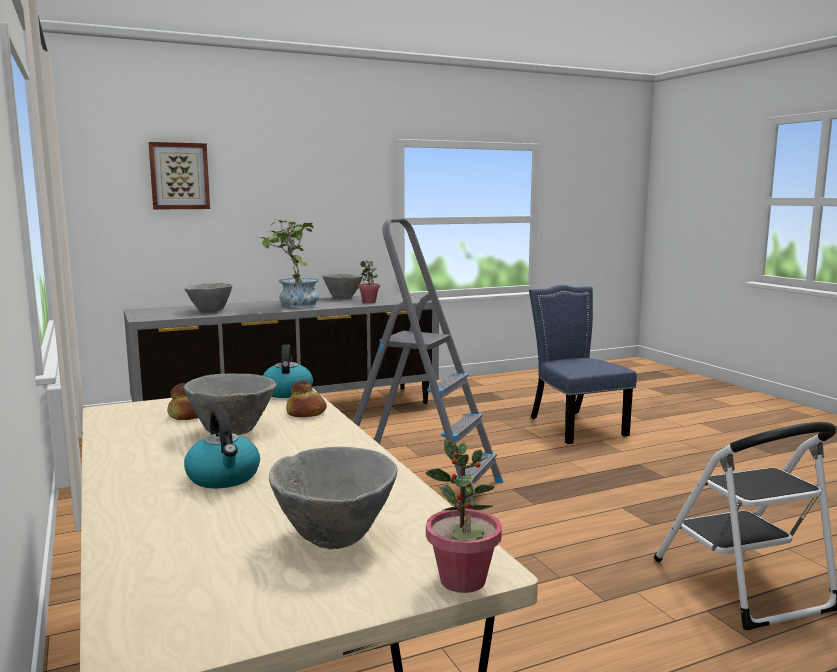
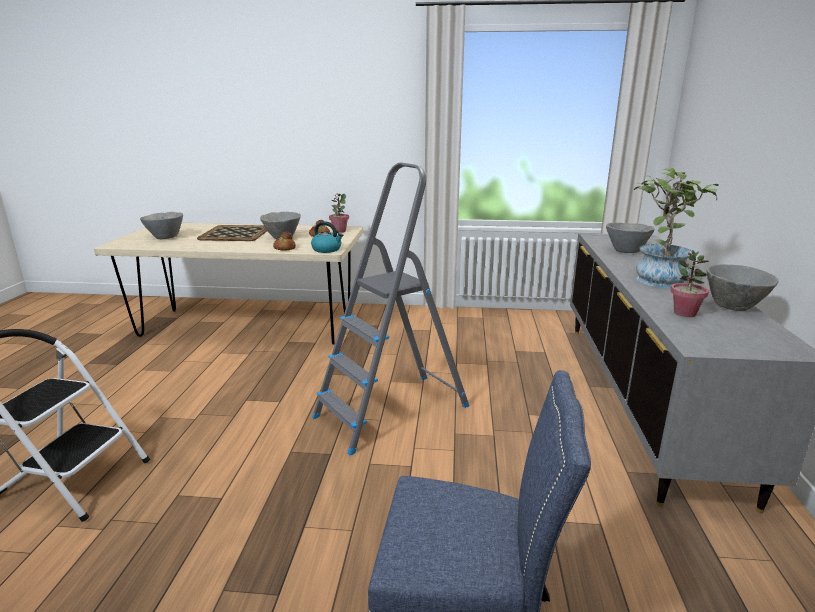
camera: 120 degrees right, 10 degrees up
(179, 176) = (728, 110): picture -> none
(224, 478) = (236, 234): kettle -> tray
(463, 581) = (114, 243): potted plant -> potted plant (339, 231)

